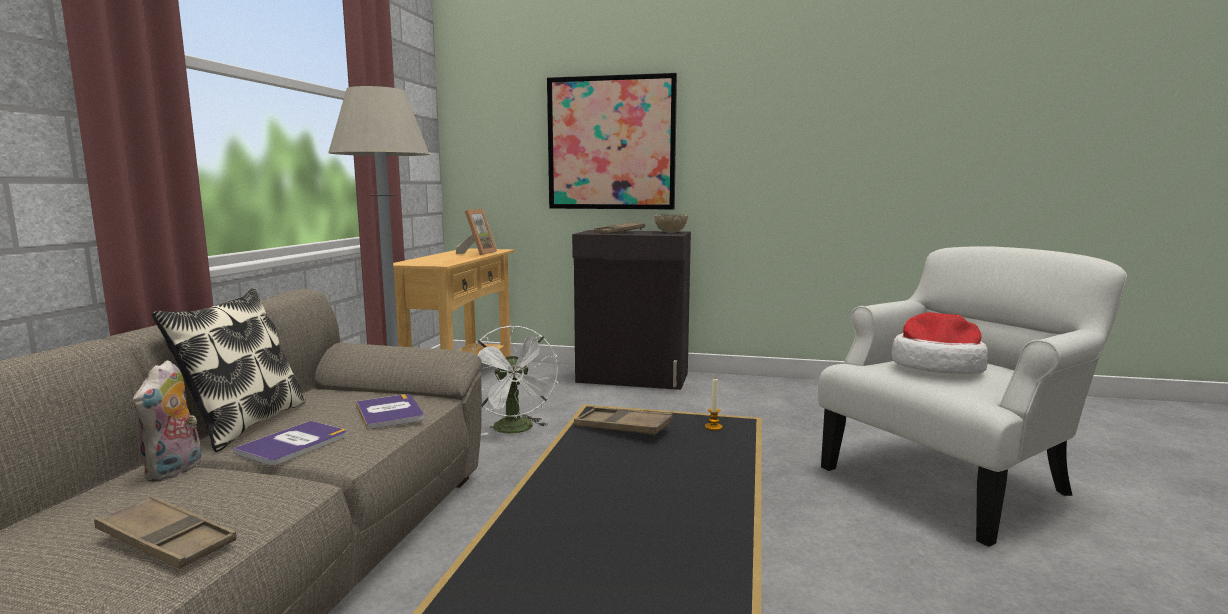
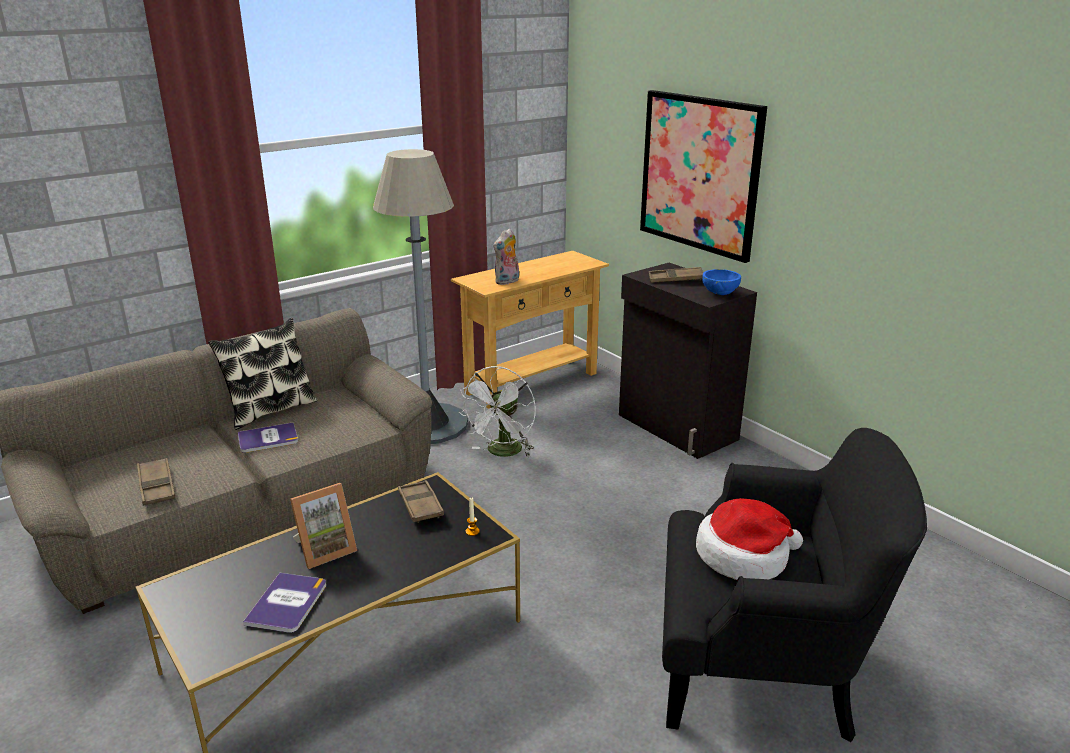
camera: 40 degrees right, 15 degrees up
(175, 471) = (208, 437): plush toy -> plush toy (507, 282)
(389, 412) = (341, 430): book -> book (287, 603)
(478, 253) = (559, 268): picture frame -> picture frame (325, 550)
(671, 233) = (720, 294): beige bowl -> blue bowl
(950, 481) = (761, 666): white armchair -> black armchair

